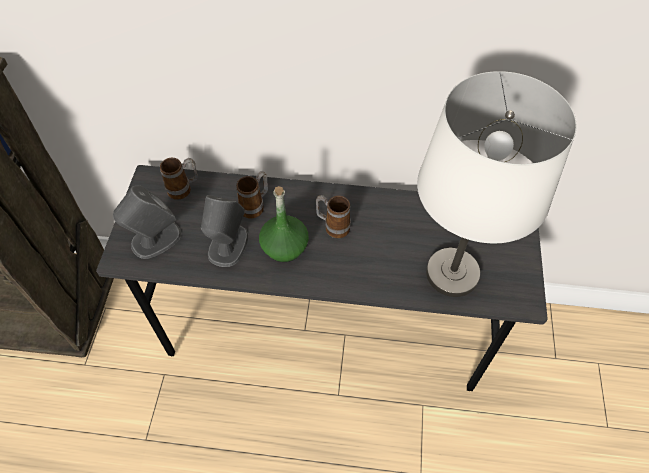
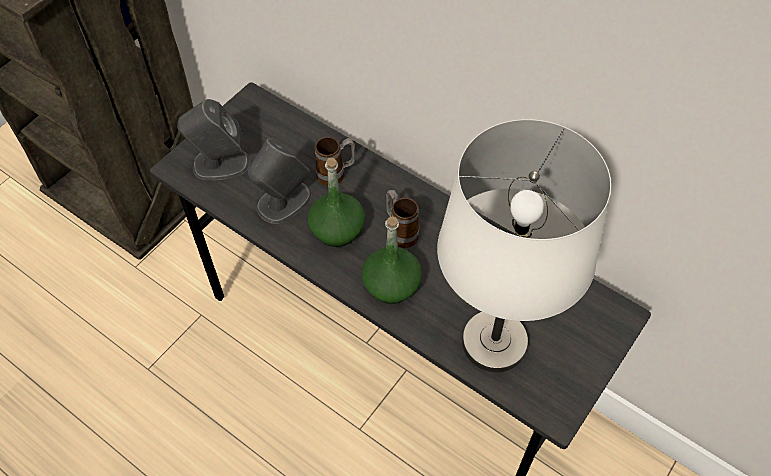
camera: 30 degrees right, 0 degrees up
(184, 189) = (278, 126): mug -> none
(353, 268) = (392, 285): none -> green bottle

